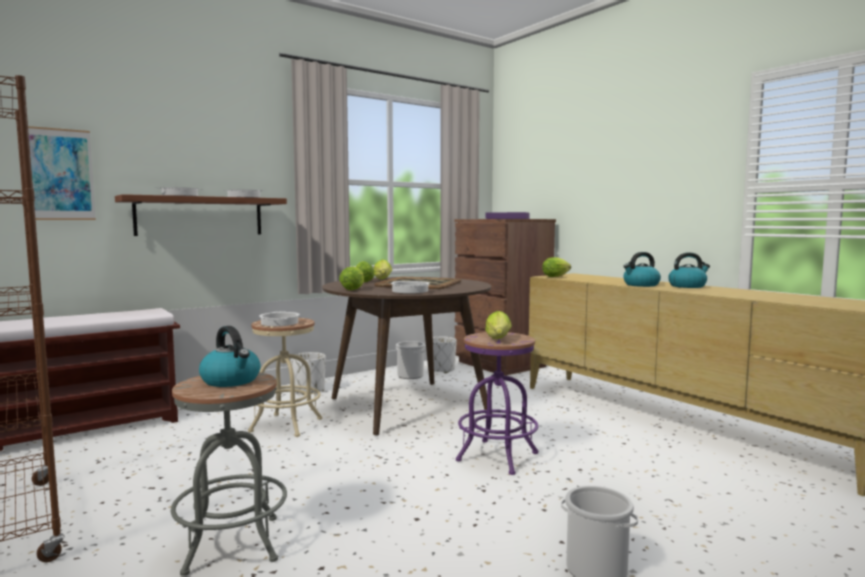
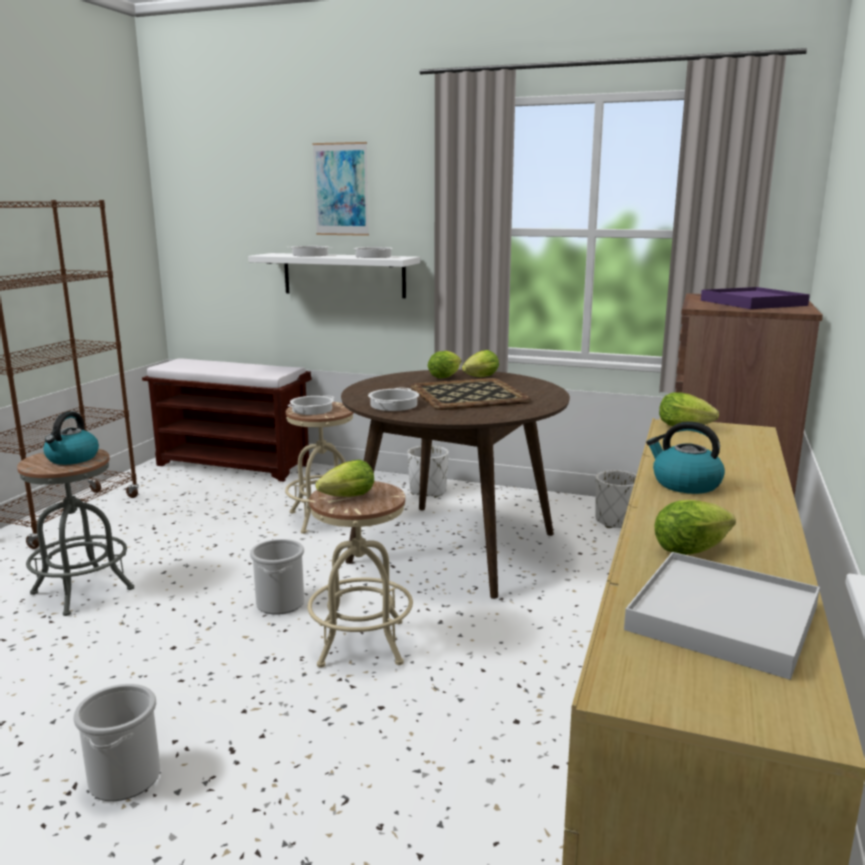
camera: 55 degrees right, 10 degrees up
(58, 174) = (231, 233): picture -> picture (341, 189)
(200, 216) = (344, 275): brown shelf -> white shelf
(353, 289) = (373, 387): lettuce -> lettuce (694, 549)
(410, 376) = (559, 514): bucket -> bucket (280, 603)
(497, 457) = (361, 643): purple stool -> beige stool
(687, 286) = (746, 514): kettle -> none
(798, 298) = (722, 618): none -> white tray

